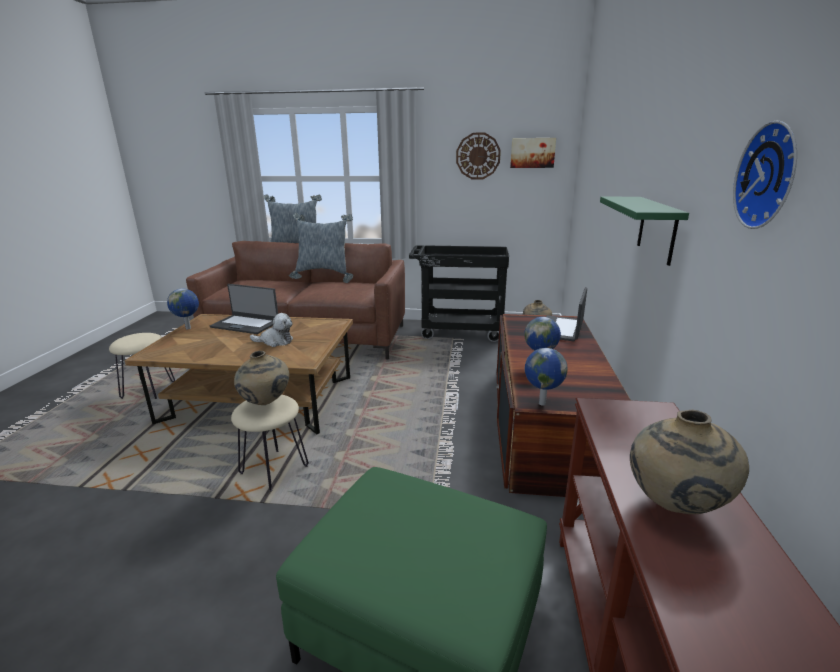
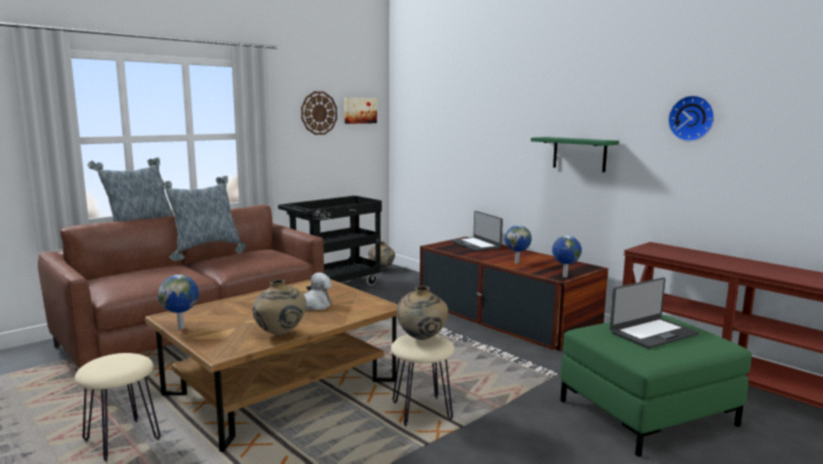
camera: 50 degrees left, 10 degrees down
(245, 324) = (238, 306): laptop -> laptop (652, 333)
(674, 507) = (731, 263): beige vase -> beige vase (280, 335)

